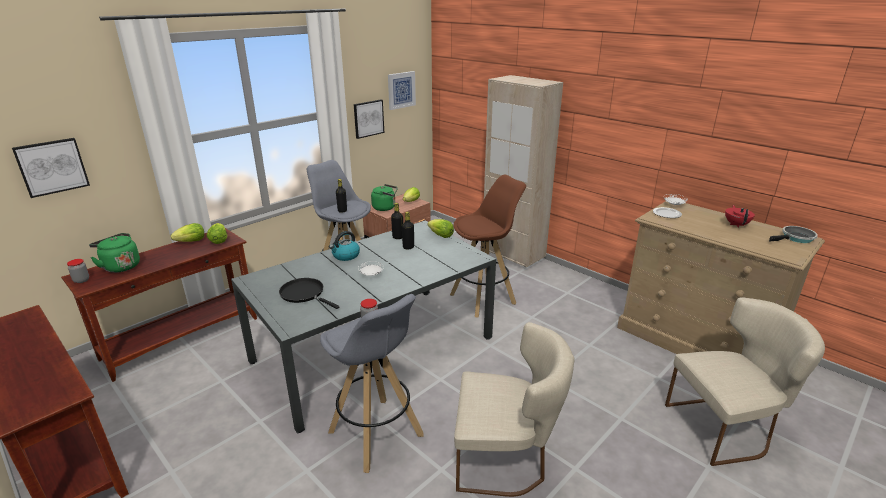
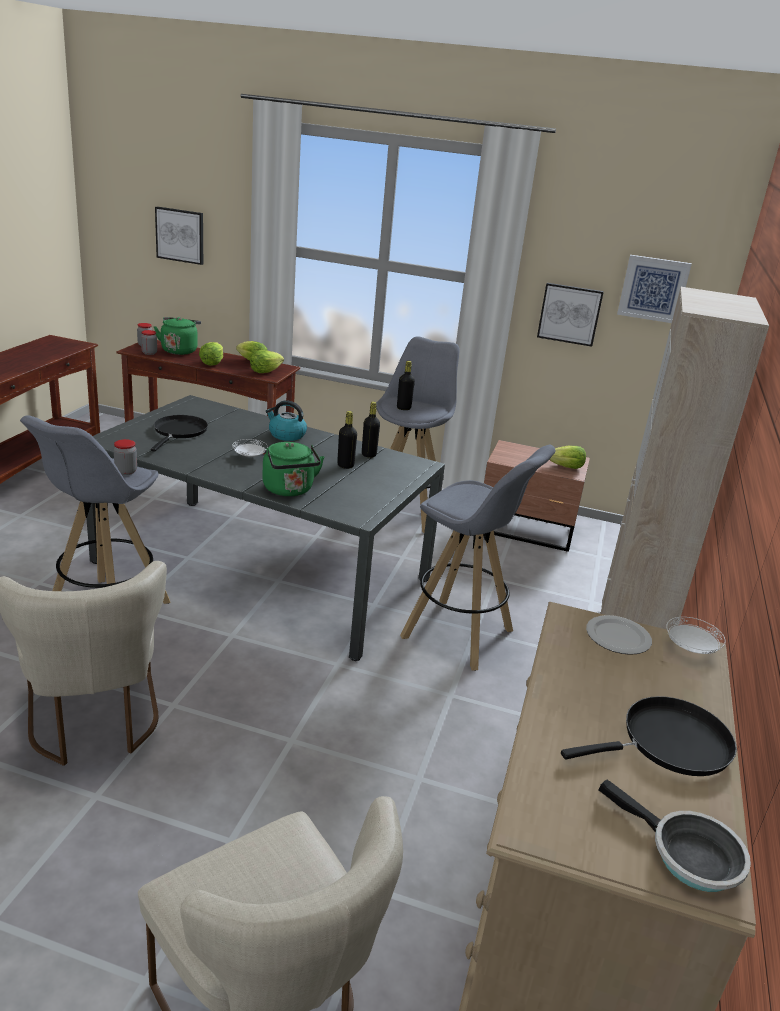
camera: 60 degrees right, 0 degrees up
(107, 281) = (149, 353): none -> jar
(385, 208) = (519, 454): green kettle -> green kettle (289, 490)
(441, 236) = (404, 481): lettuce -> lettuce (212, 363)
(484, 298) = (460, 635): brown stool -> grey stool
(736, 225) = (669, 743): red teapot -> black frying pan

